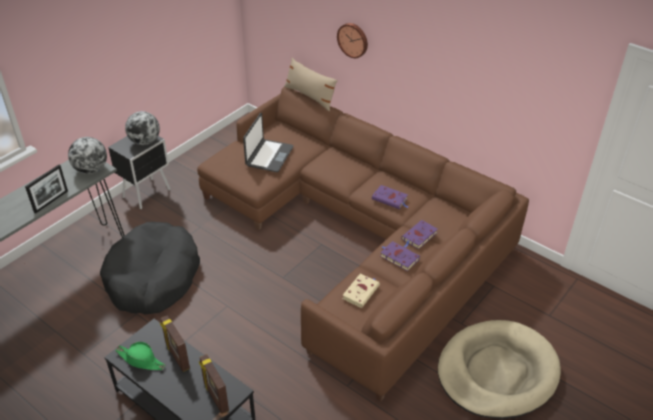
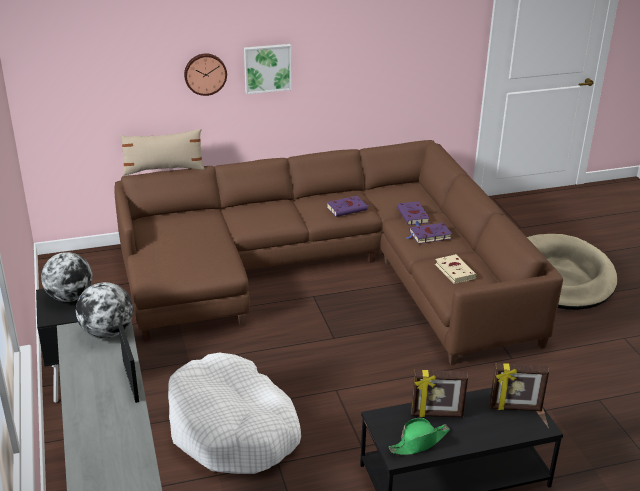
camera: 55 degrees left, 10 degrees down
(153, 278) = (232, 429): black dog bed -> white dog bed
(269, 156) = (193, 243): laptop -> none
(397, 57) = (267, 68): none -> picture

